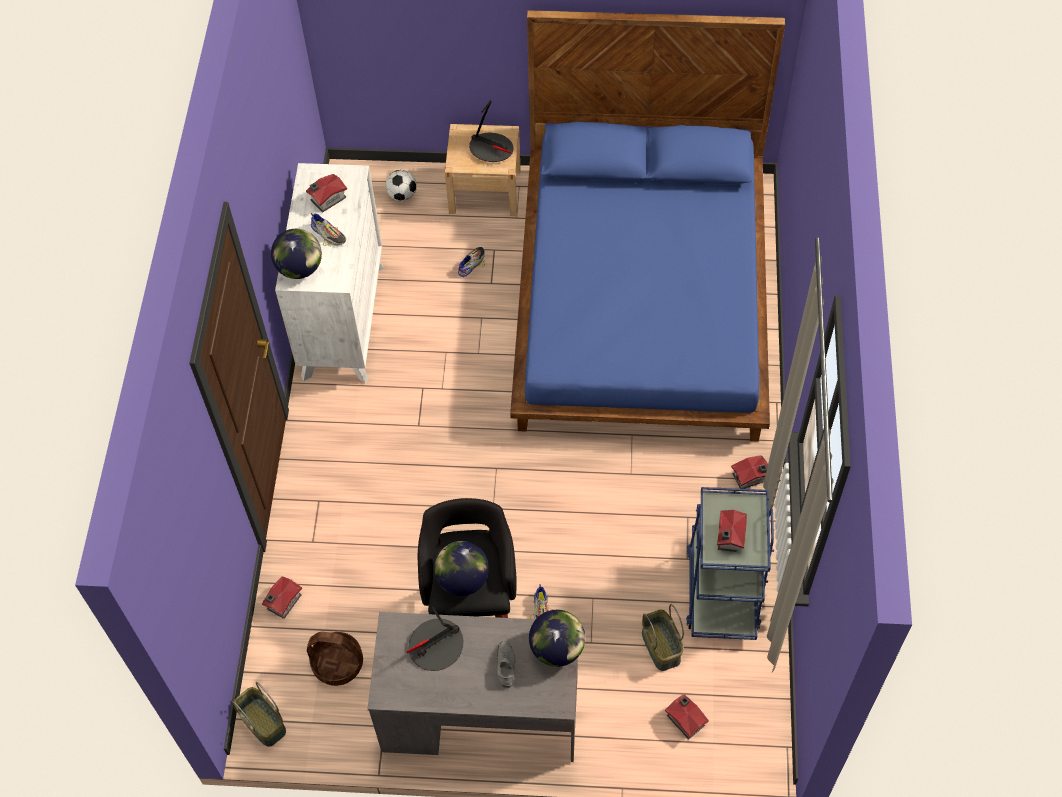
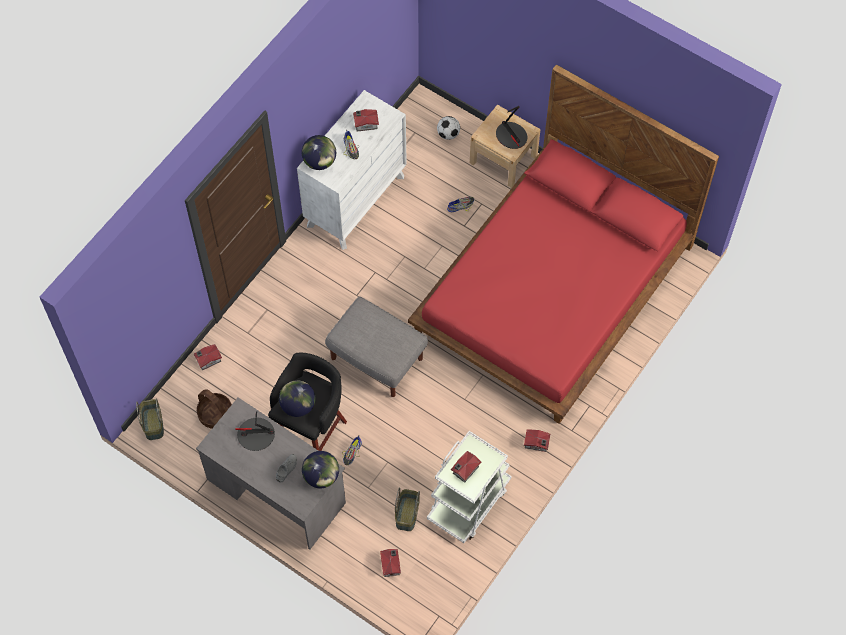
camera: 30 degrees right, 5 degrees up
(495, 484) = (377, 358): none -> grey ottoman
(642, 299) = (553, 289): blue bed -> red bed
(722, 589) = (468, 502): blue cart -> white cart

